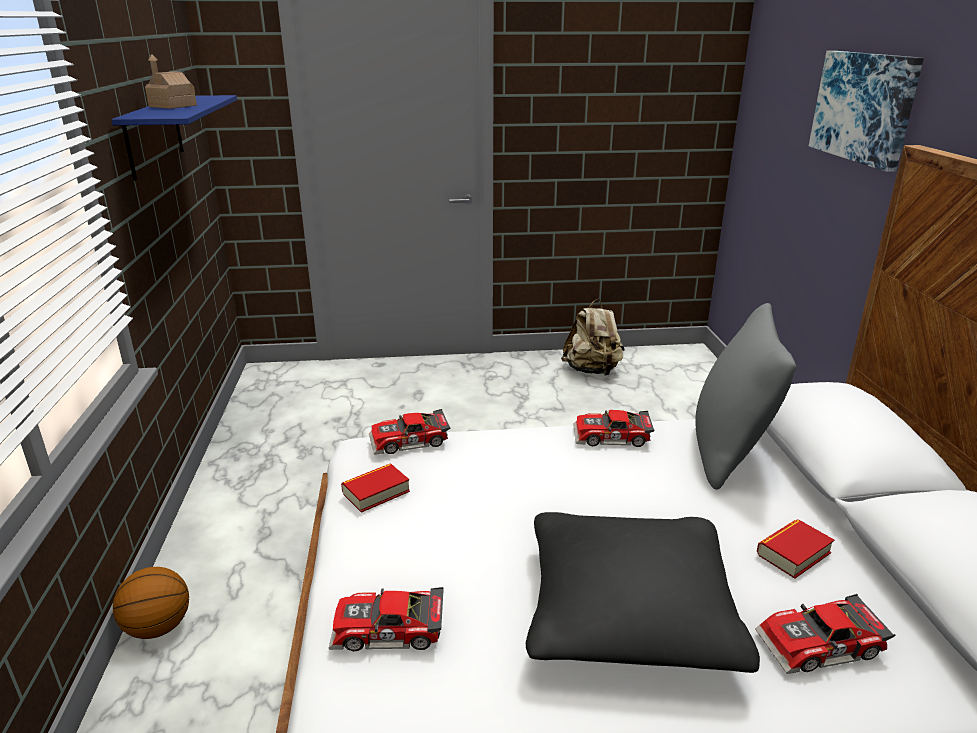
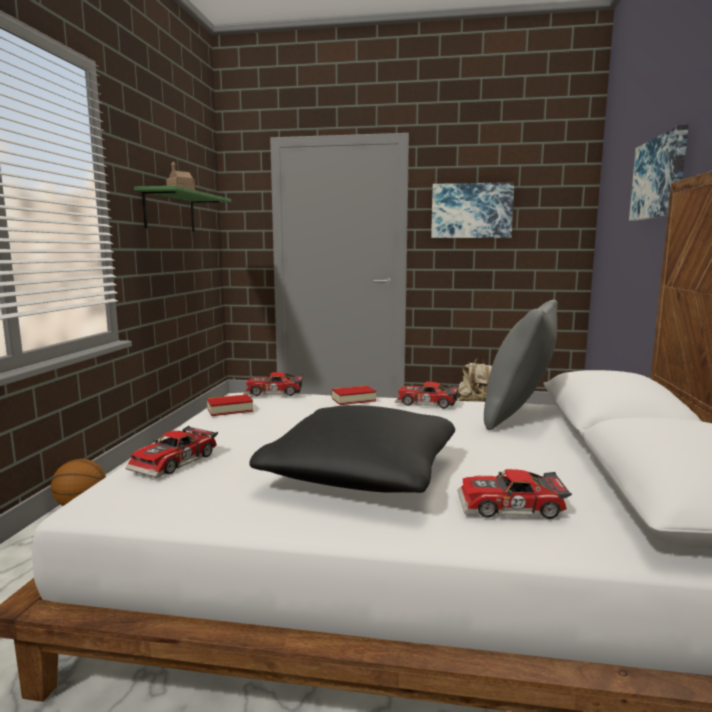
camera: 15 degrees right, 15 degrees down
(154, 135) = (170, 212): blue shelf -> green shelf
(388, 632) = (176, 462): toy car -> toy car turned 75 degrees counterclockwise
(581, 98) = (471, 211): none -> picture
(793, 553) = (529, 463): book -> book (353, 399)

